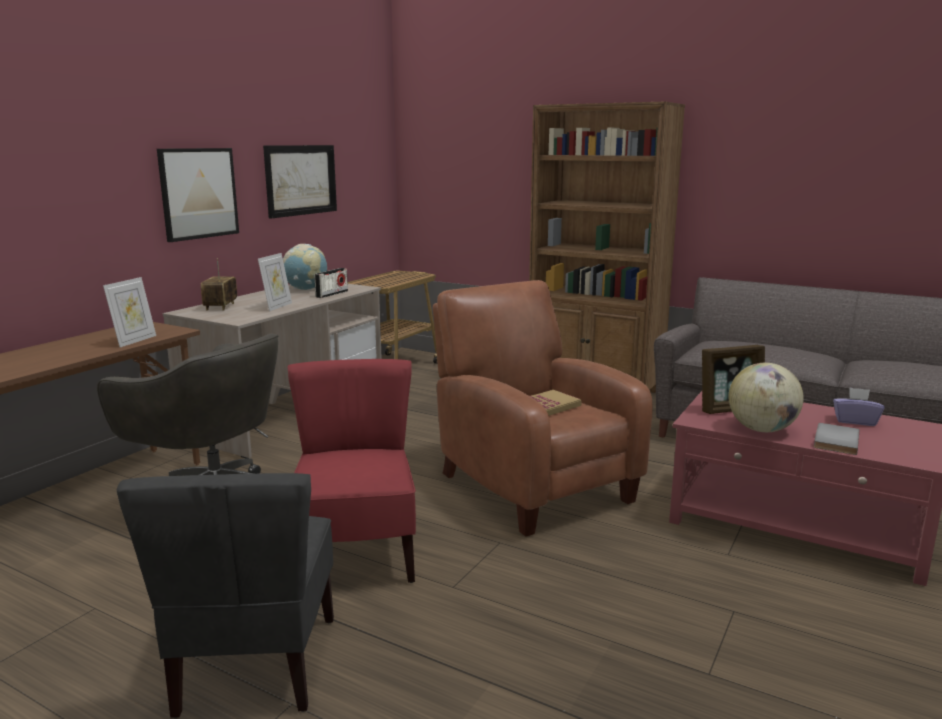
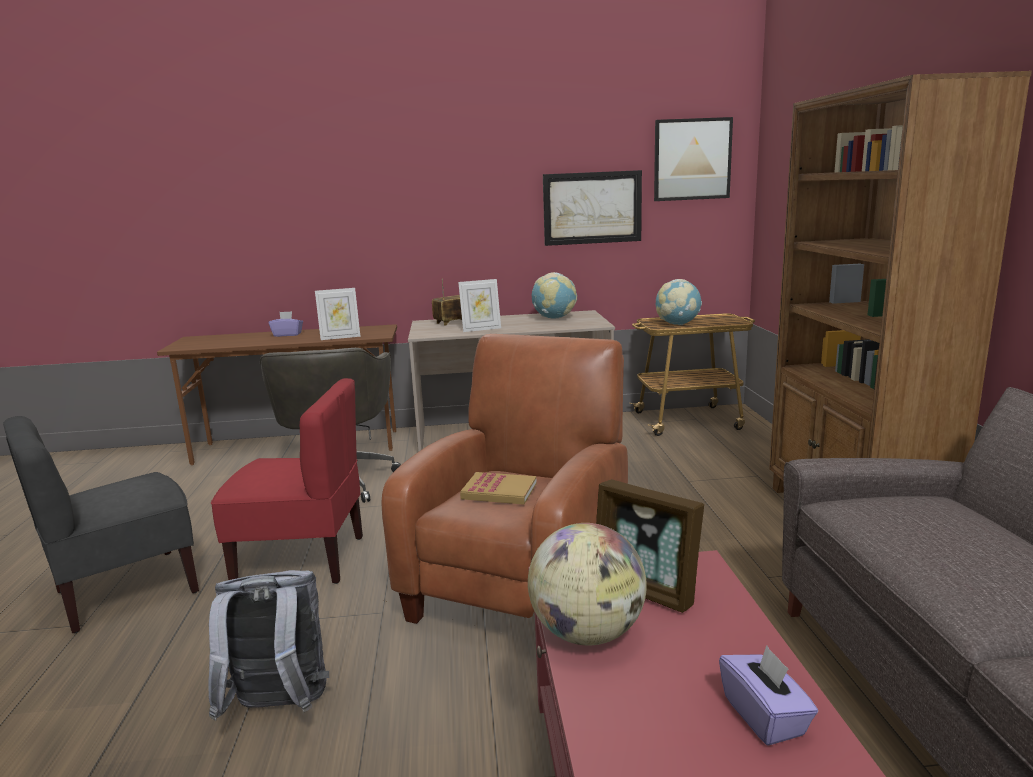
camera: 55 degrees right, 0 degrees up
(39, 353) = (287, 334): none -> purple tissue box
(198, 193) = (462, 220): picture -> picture (692, 159)
(332, 294) = (554, 326): radio -> none
(356, 556) = (302, 560): red chair -> red chair turned 45 degrees clockwise
(387, 282) = (677, 324): none -> globe
(580, 611) = (279, 708): none -> grey backpack
(834, 441) = (621, 711): grey book -> none

